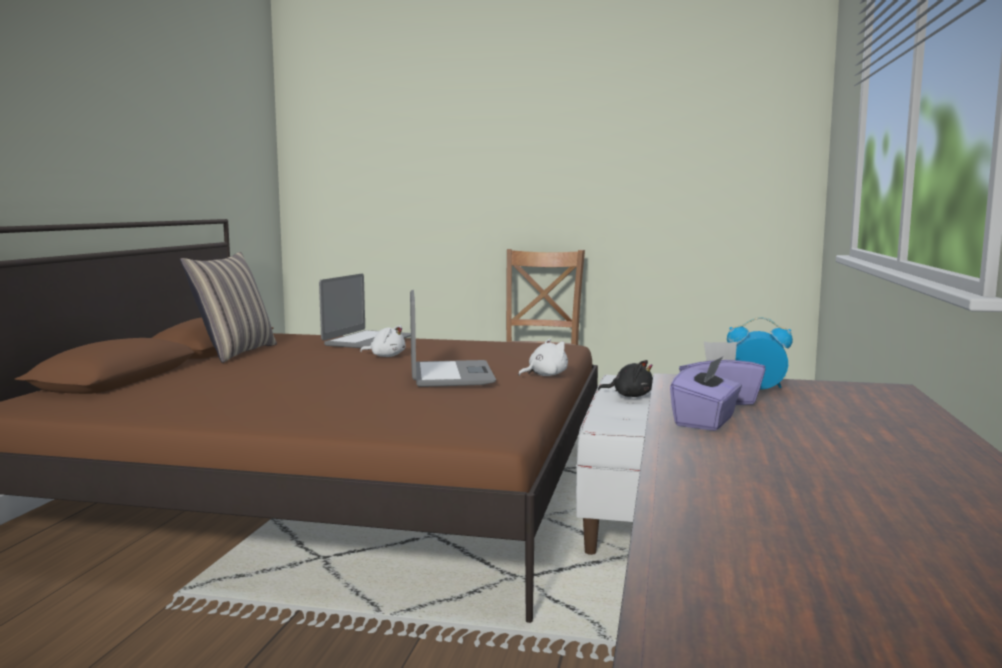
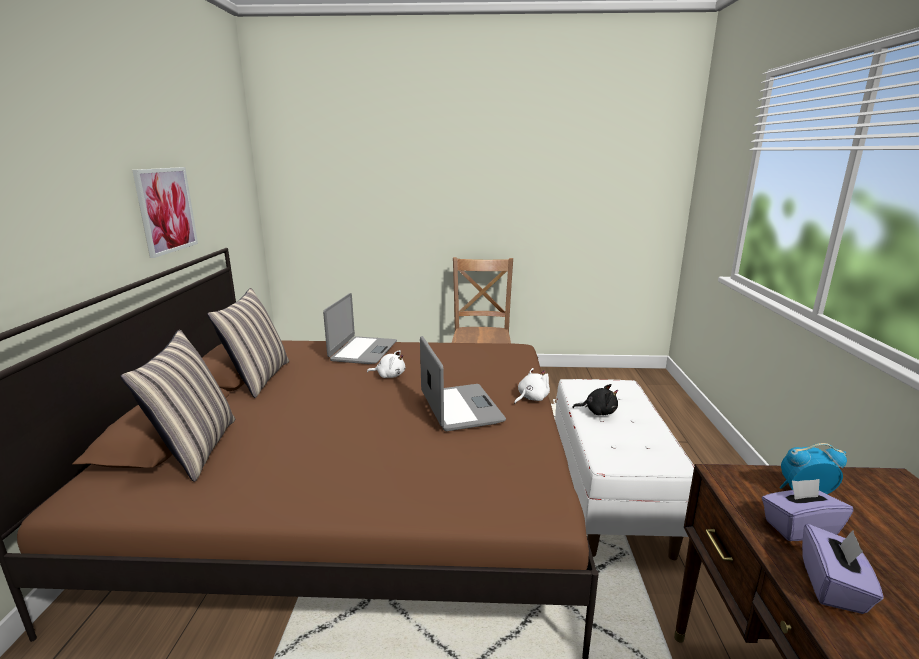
camera: 10 degrees left, 10 degrees up
(141, 386) = (196, 448): none -> pillow
(159, 161) = (166, 210): none -> picture

